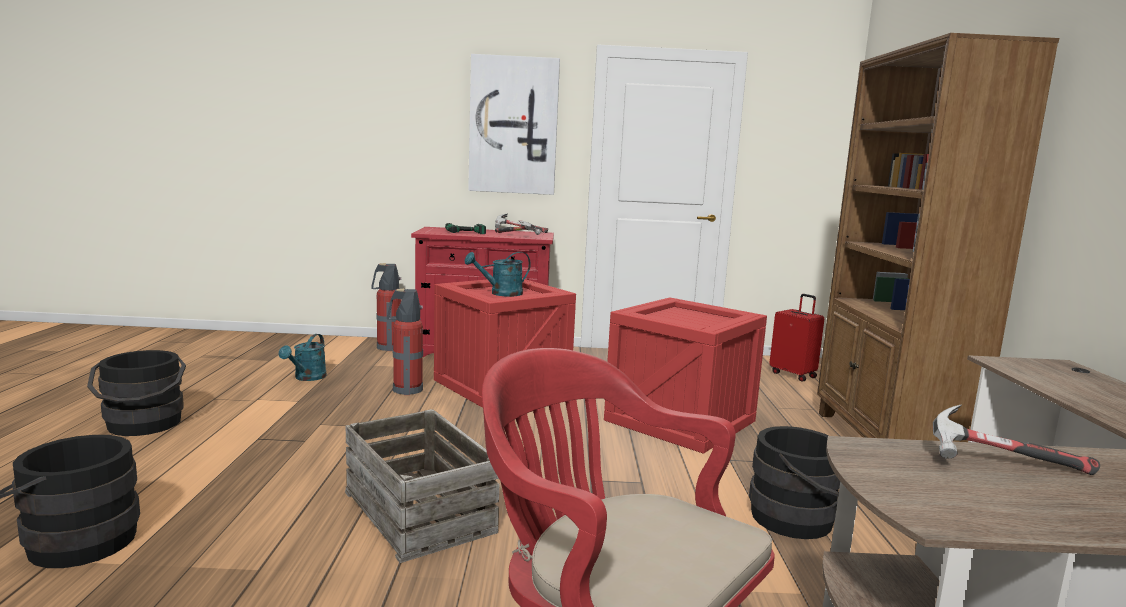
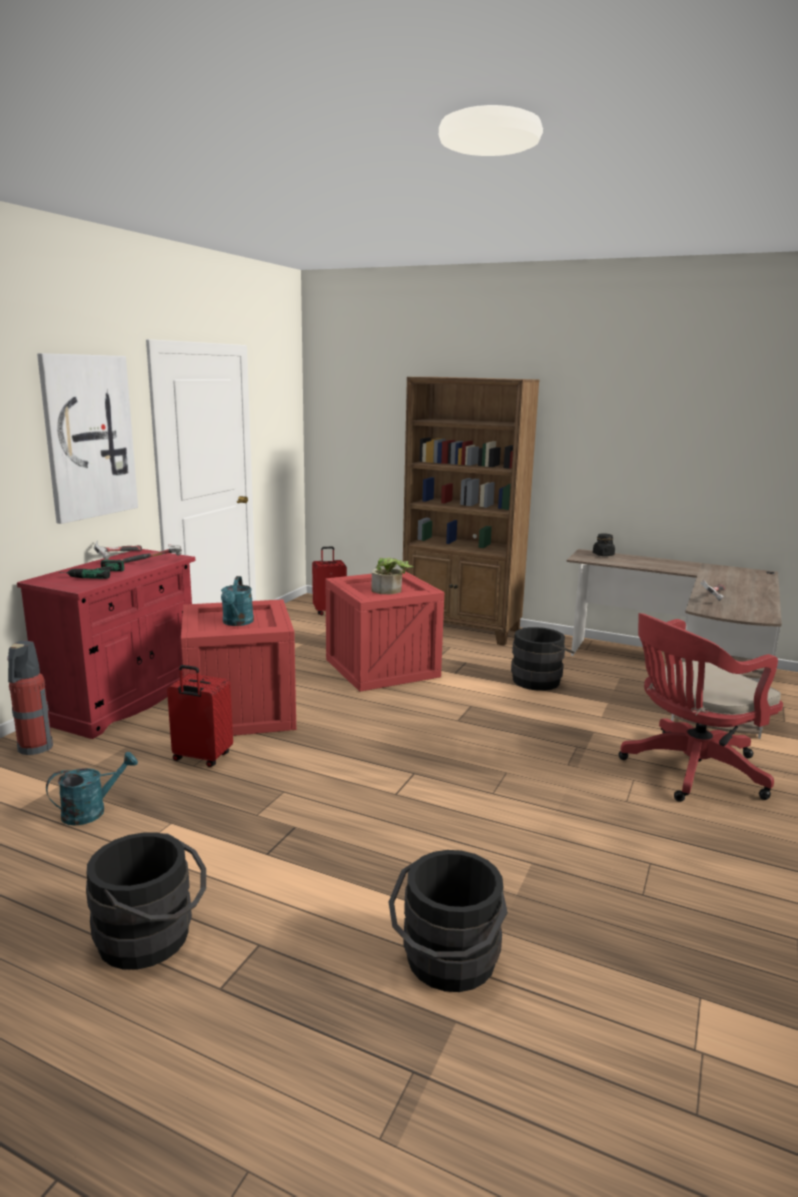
camera: 65 degrees left, 5 degrees up
(307, 378) = (92, 811): turquoise watering can -> turquoise watering can turned 75 degrees counterclockwise
(406, 390) = (201, 758): fire extinguisher -> red suitcase
(420, 511) = (473, 788): crate -> none
(687, 321) = (390, 591): none -> potted plant
(1074, 373) = (603, 555): none -> black jar

